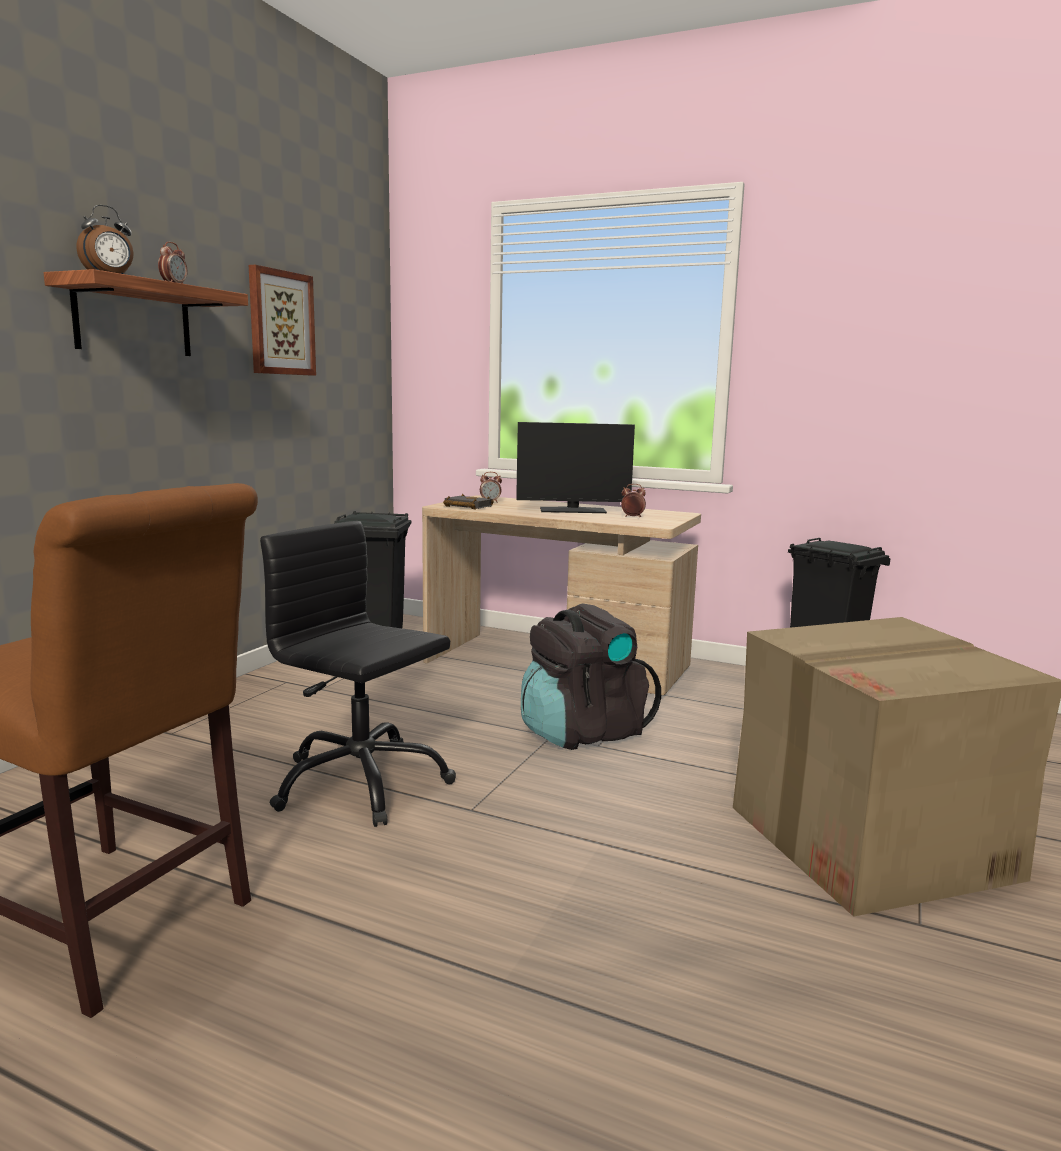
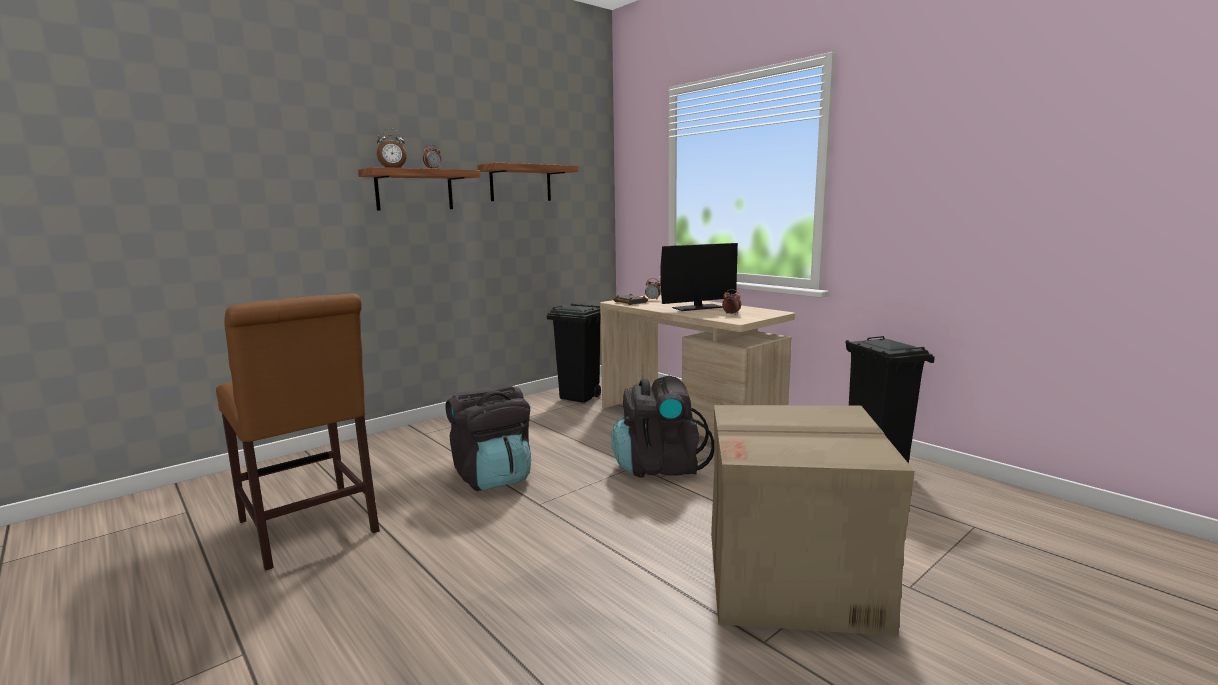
camera: 25 degrees right, 0 degrees up
(280, 323) = (520, 183): picture -> shelf
(360, 783) = (493, 477): black office chair -> black backpack
(572, 510) = (697, 307): monitor -> monitor turned 45 degrees counterclockwise

